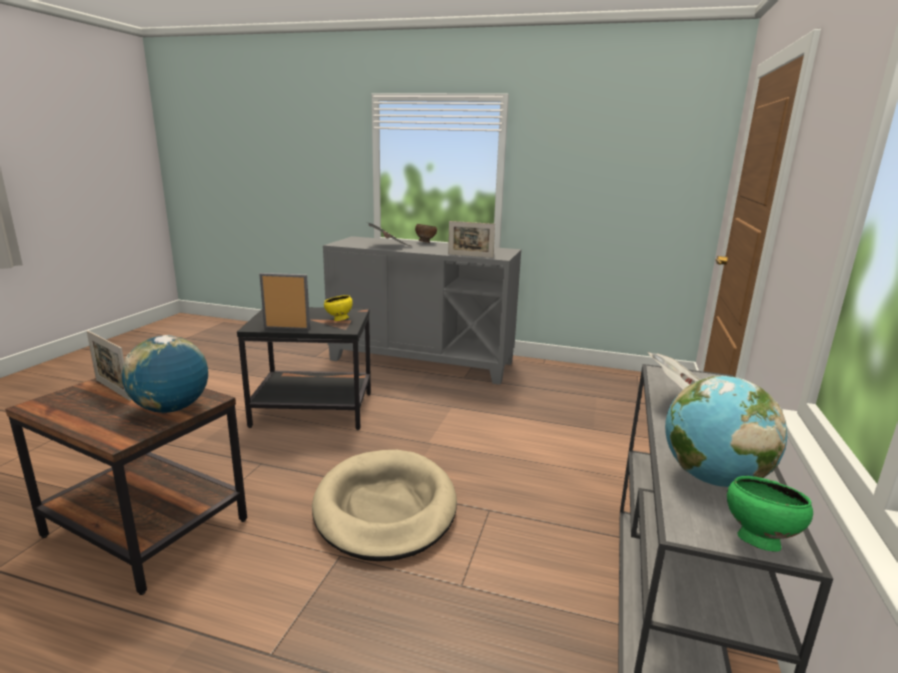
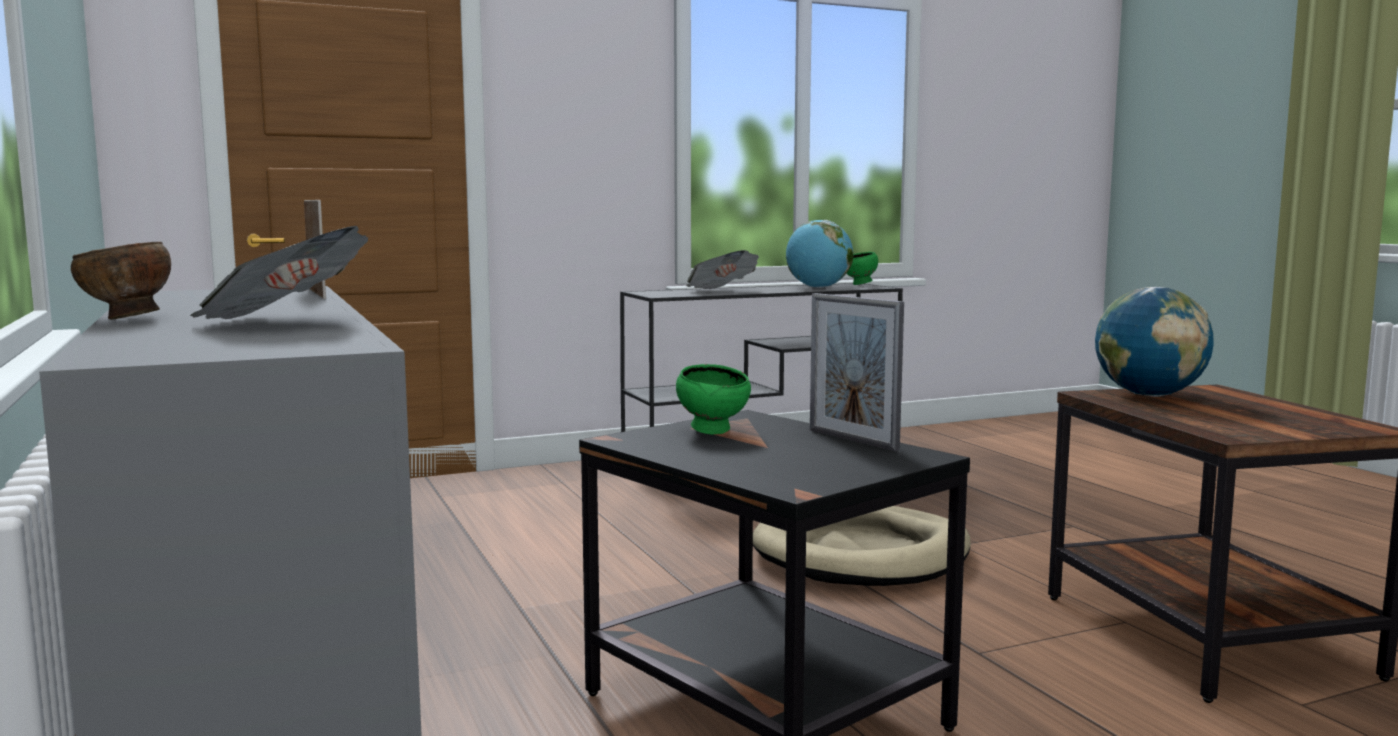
camera: 130 degrees left, 10 degrees down
(113, 390) = (1247, 422): picture frame -> none
(339, 320) = (714, 431): yellow bowl -> green bowl

